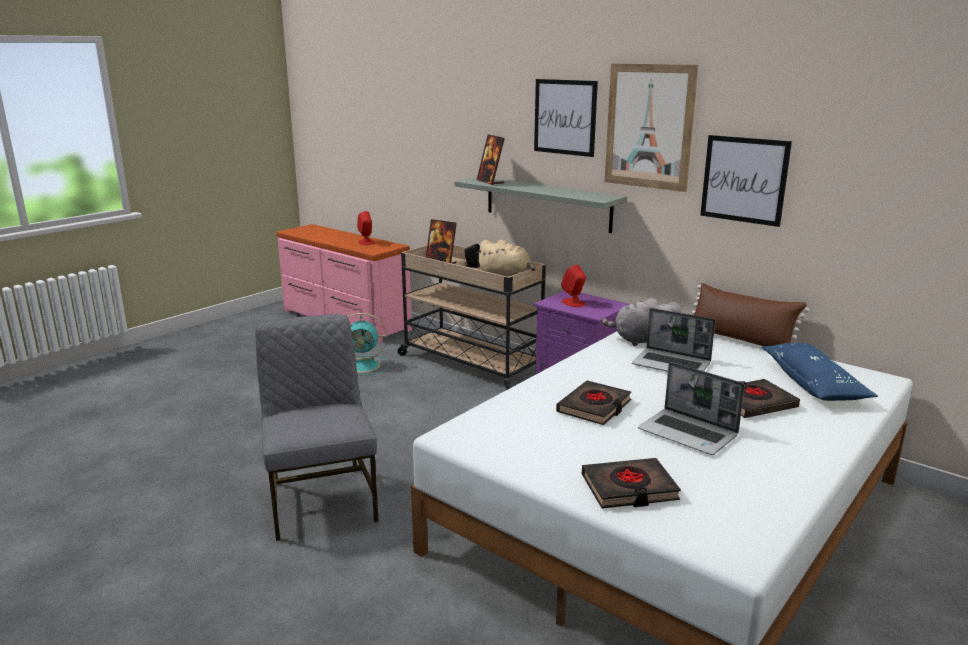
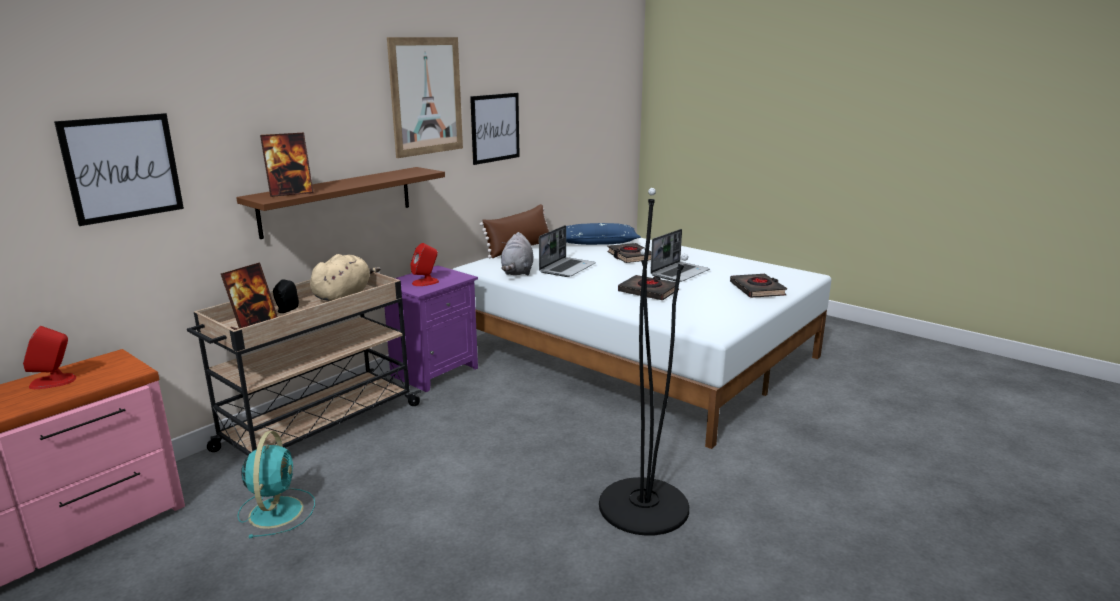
camera: 90 degrees left, 0 degrees up
(322, 500) = (643, 506): grey chair -> black floor lamp
(547, 204) = (338, 201): grey shelf -> brown shelf
(565, 117) = (345, 99): picture -> picture (123, 168)

